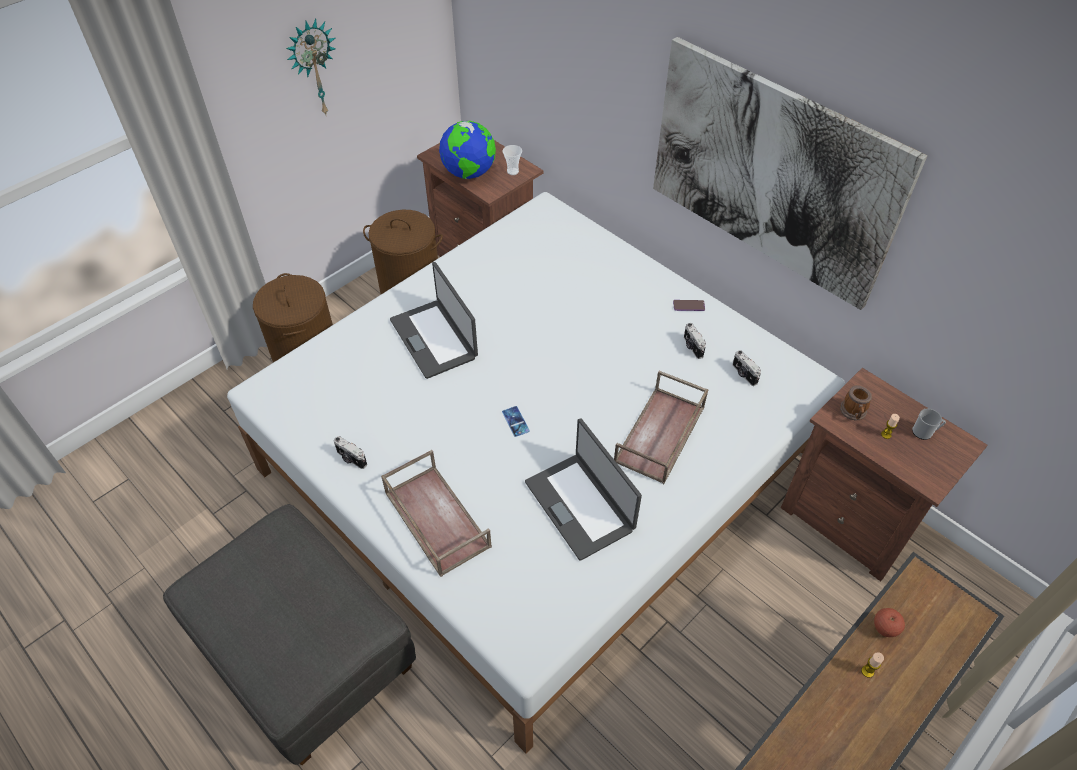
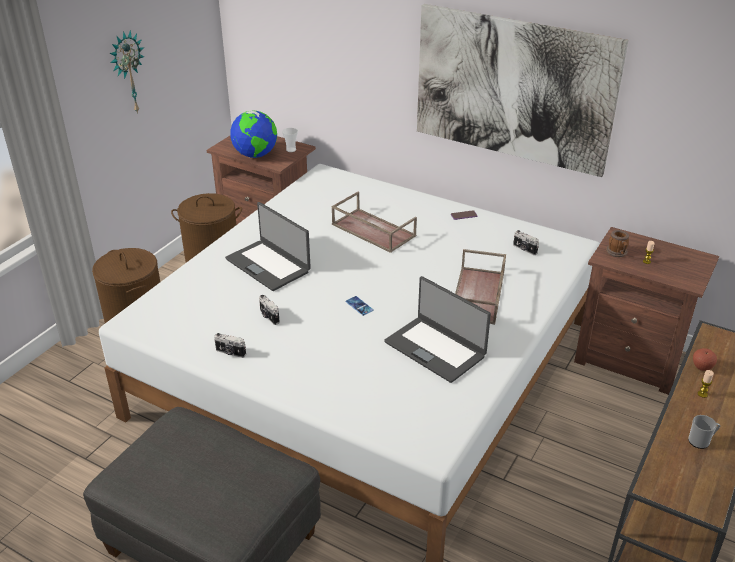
camera: 15 degrees left, 15 degrees down
(435, 519) = (320, 378): brown tray -> brown tray (372, 230)
(692, 347) = (478, 239): camera -> camera (268, 317)
(924, 432) = (672, 256): mug -> mug (701, 441)

